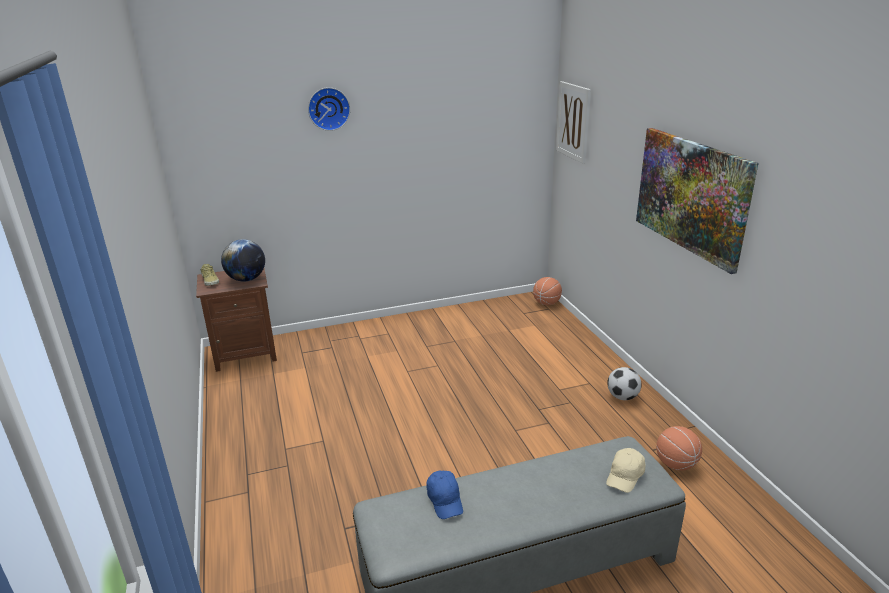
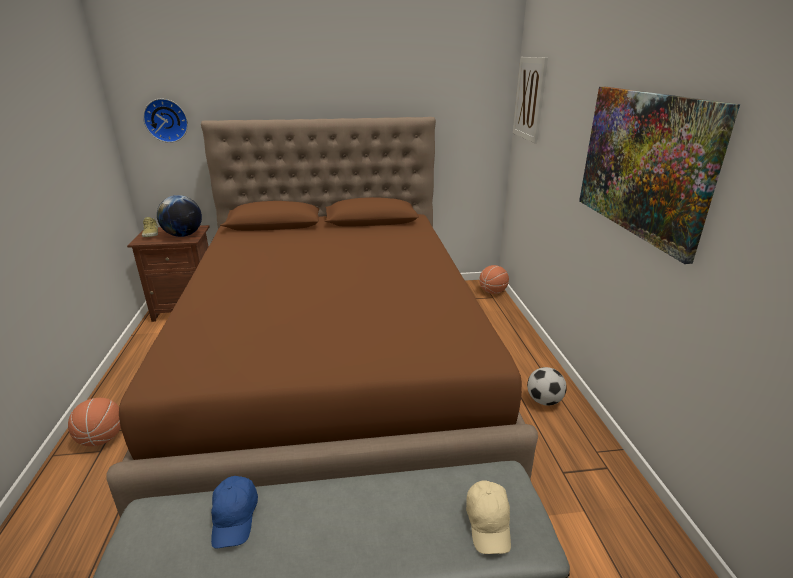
camera: 10 degrees right, 0 degrees up
(328, 108) = (273, 70): wall clock -> wall clock (166, 120)
(429, 395) = (335, 371): none -> brown bed
(625, 476) = (488, 523): beige cap -> beige cap turned 45 degrees counterclockwise
(676, 464) = (588, 497): basketball -> basketball (102, 439)

